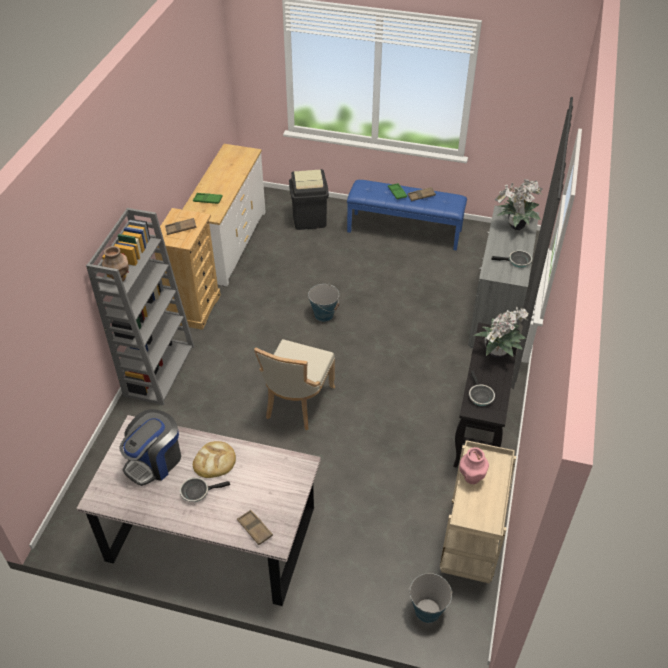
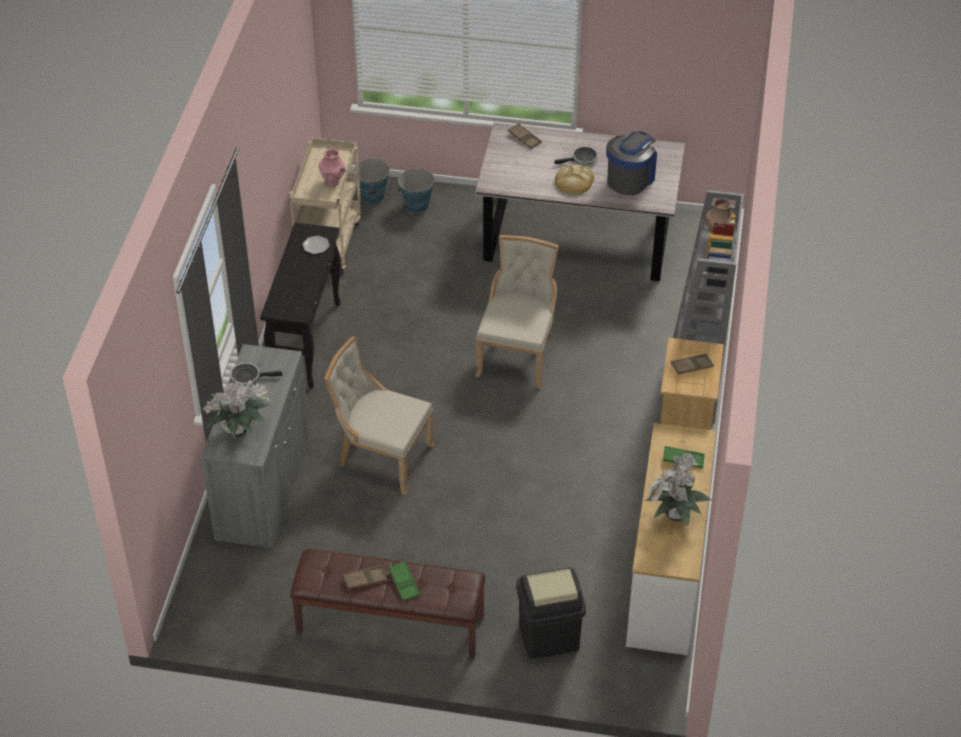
camera: 175 degrees right, 0 degrees up
(324, 314) = (501, 468): bucket -> bucket (417, 206)
(404, 230) = (389, 625): blue bench -> brown bench
(412, 328) = (381, 457): none -> beige chair
(480, 396) = (316, 245): frying pan -> plate
(498, 352) = (289, 290): potted plant -> potted plant (673, 515)

